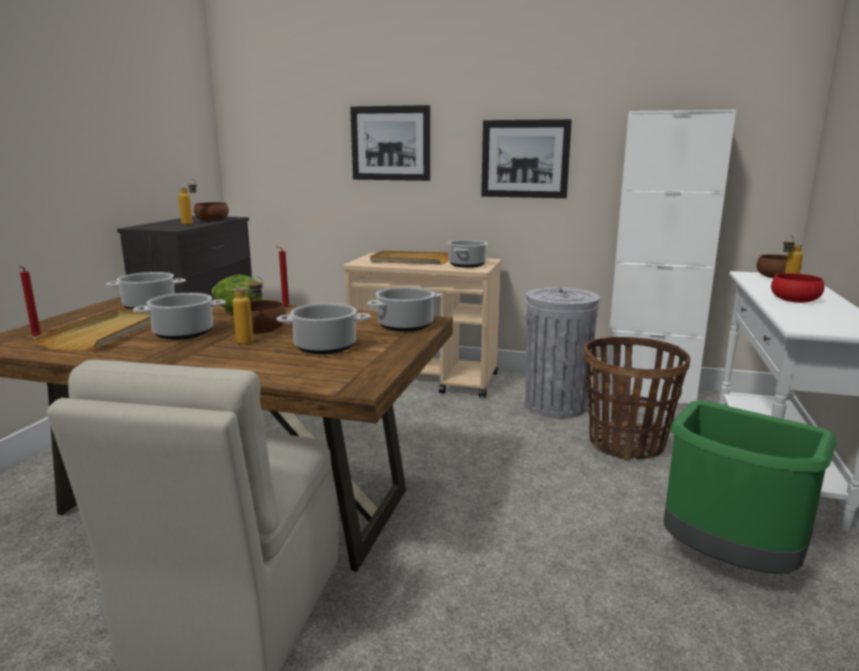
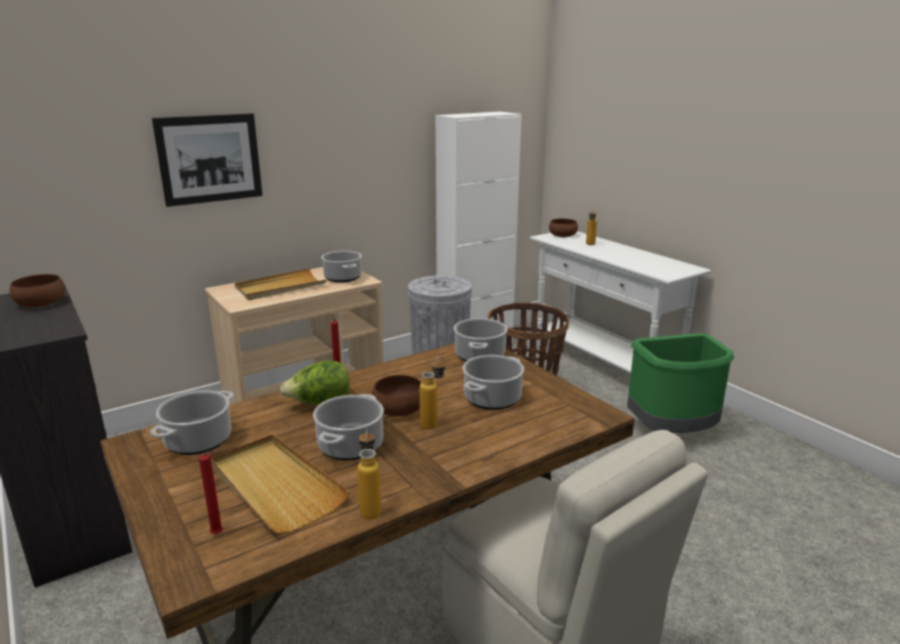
camera: 50 degrees left, 5 degrees up
(191, 223) = (41, 317): bottle -> bottle (370, 507)
(525, 159) = (354, 162): picture -> none
(794, 299) = (615, 253): red bowl -> none

